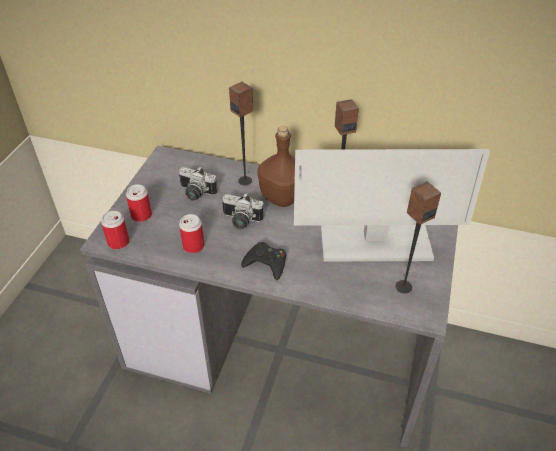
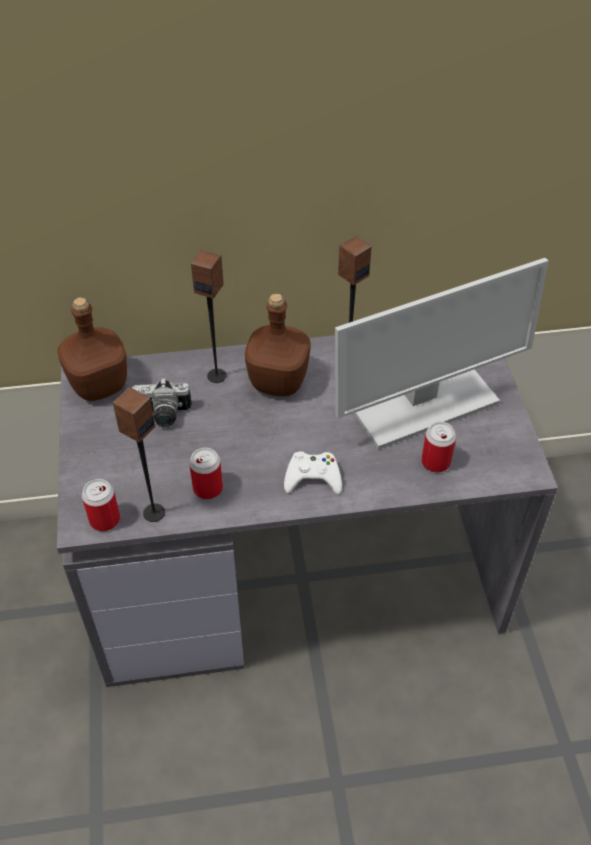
camera: 25 degrees left, 5 degrees up
(141, 215) = (110, 471): can -> can (435, 462)
(169, 164) = (98, 386): none -> brown bottle
(240, 221) = (246, 433): camera -> none
(266, 263) = (313, 477): black game controller -> white game controller
(403, 286) = (484, 447): speaker -> speaker (153, 512)

